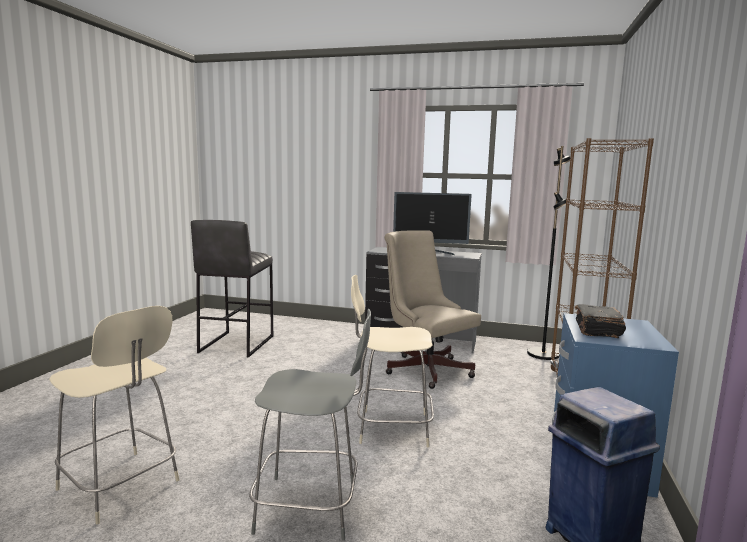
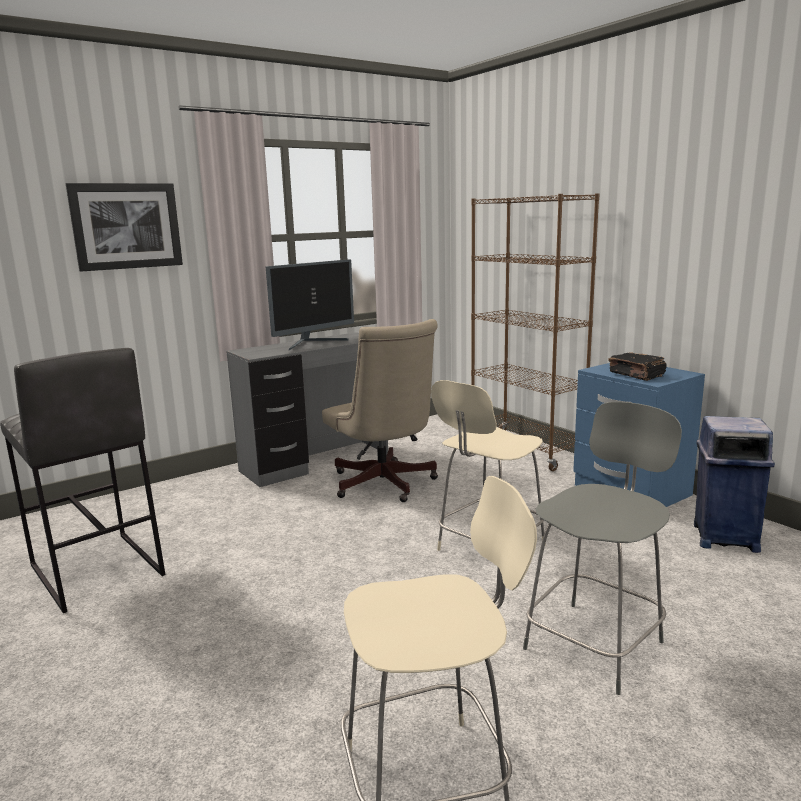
camera: 50 degrees left, 5 degrees up
(337, 162) = (126, 226): none -> picture
(425, 368) = (385, 485): beige office chair -> beige office chair turned 120 degrees counterclockwise
(543, 354) = (437, 430): black floor lamp -> none

